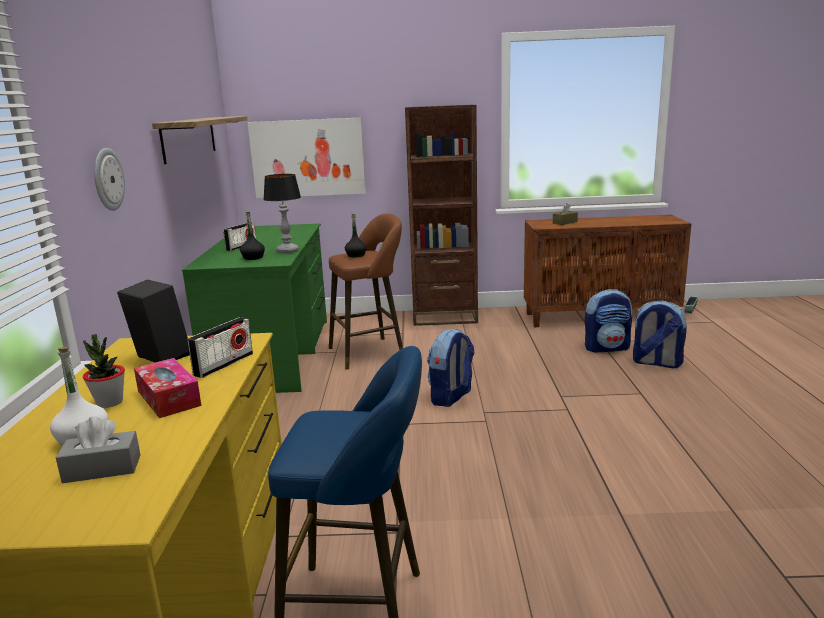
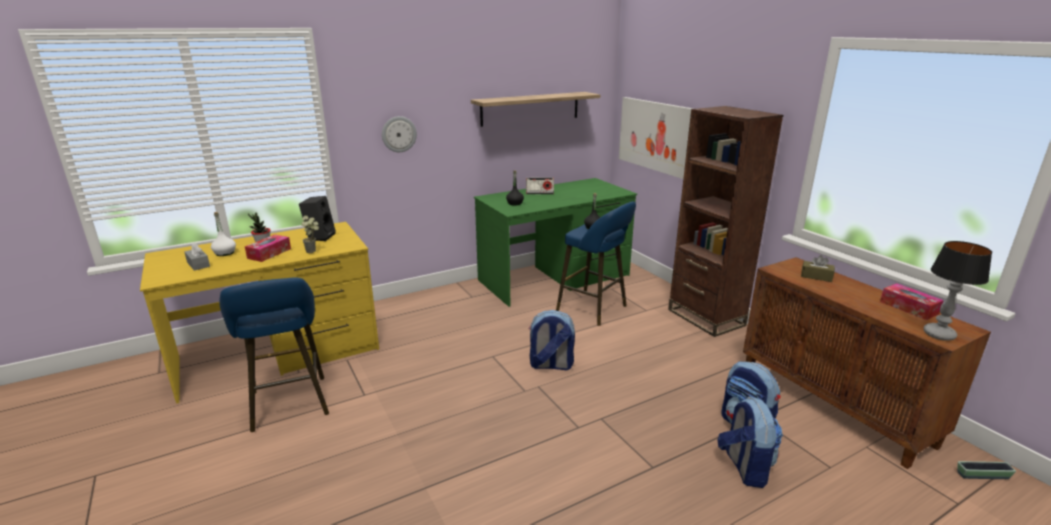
camera: 60 degrees right, 5 degrees up
(224, 364) = (314, 251): radio -> potted plant
(288, 251) = (541, 206): table lamp -> table lamp (939, 335)
(370, 352) = (595, 309): brown stool -> blue stool
(630, 218) = (908, 307): none -> tissue box

